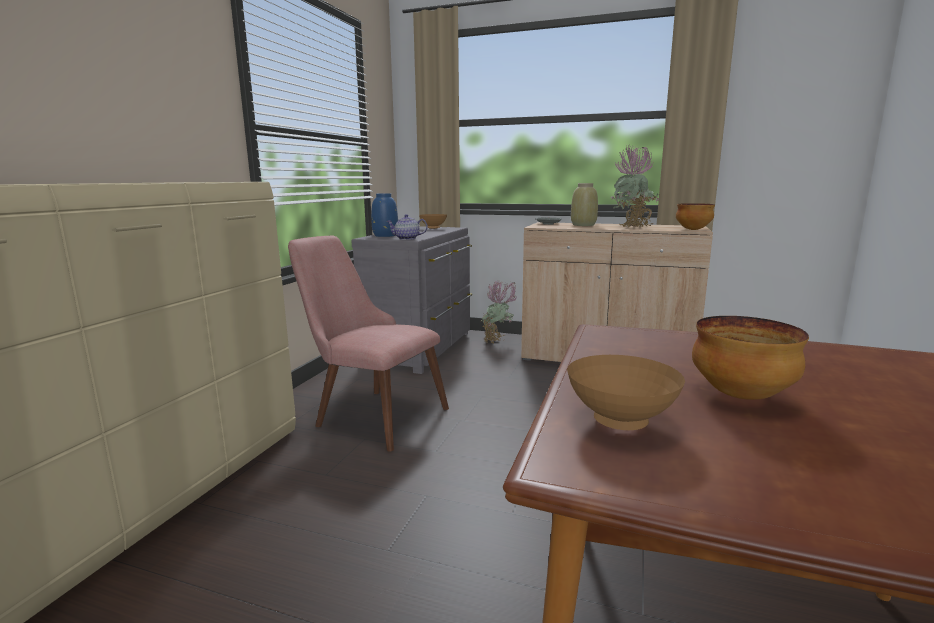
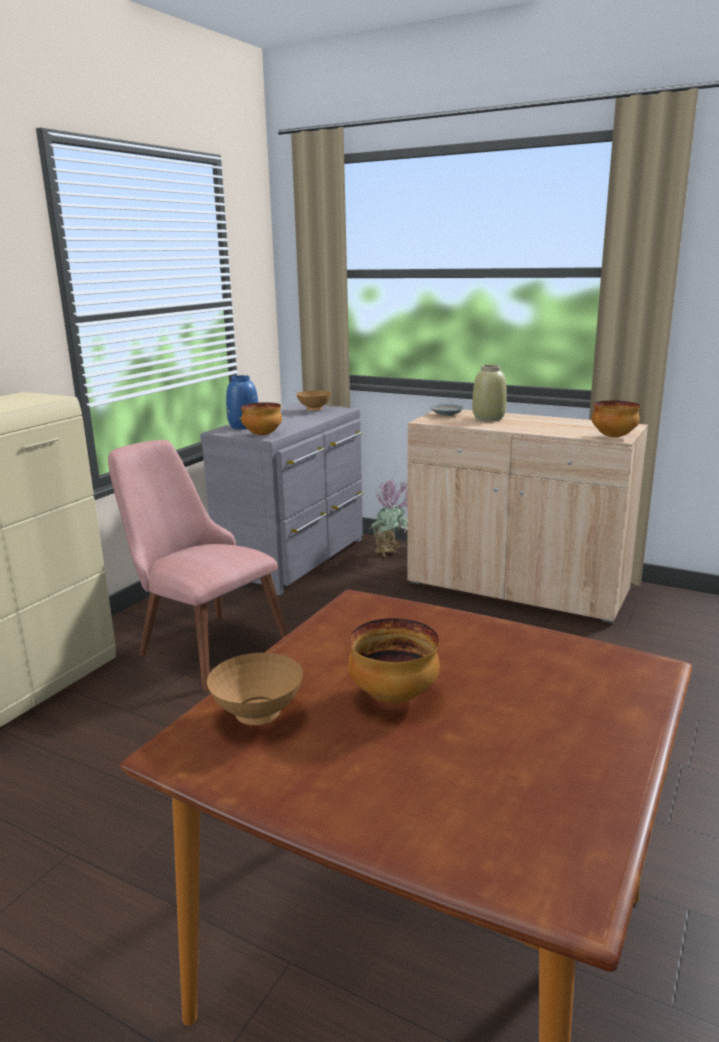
camera: 10 degrees right, 5 degrees up
(407, 238) = (263, 435): teapot -> bowl
(632, 228) = (541, 429): potted plant -> none

